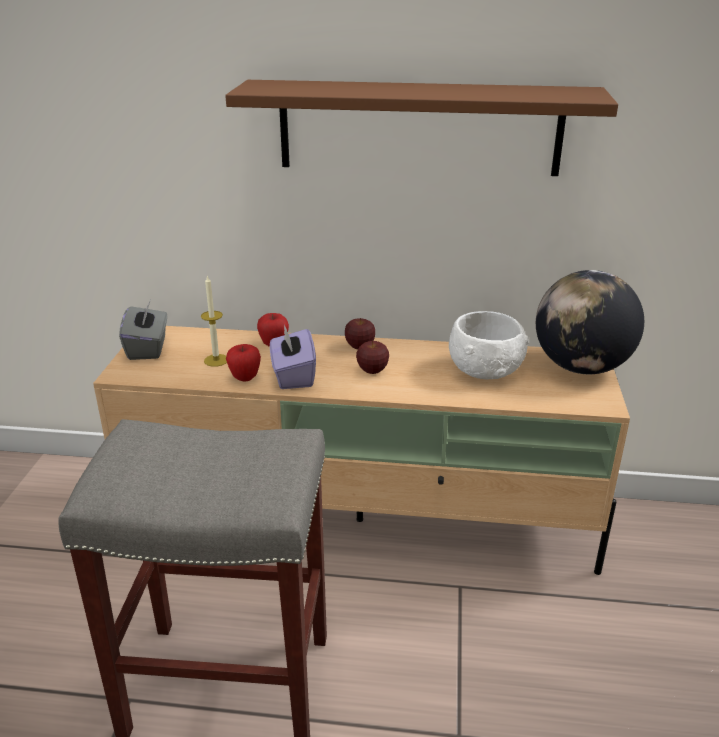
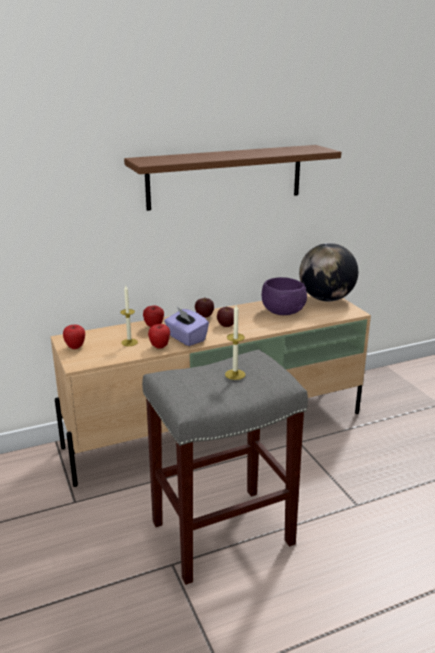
camera: 30 degrees left, 5 degrees down
(148, 348) = (75, 347): grey tissue box -> apple
(221, 462) = (235, 374): none -> candle
(485, 369) = (283, 311): white bowl -> purple bowl

